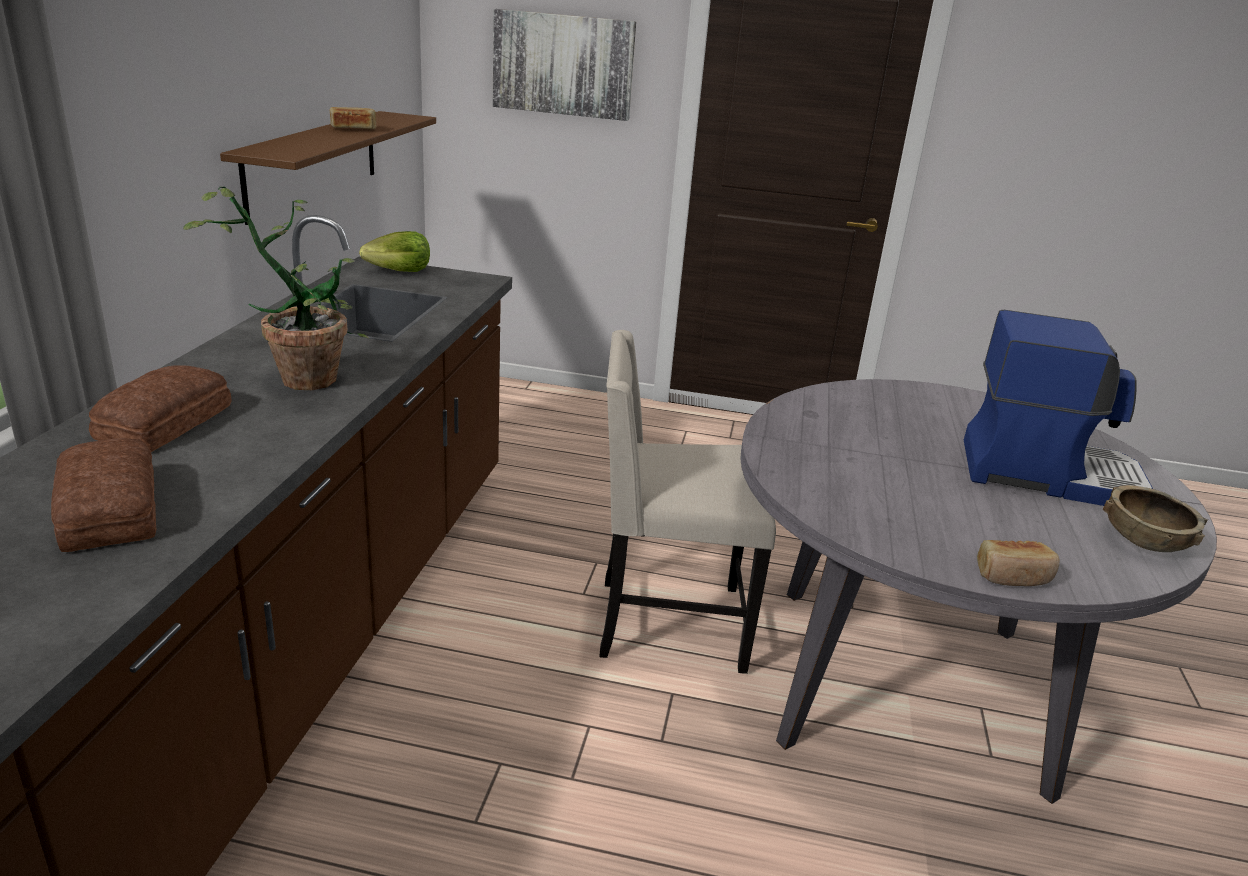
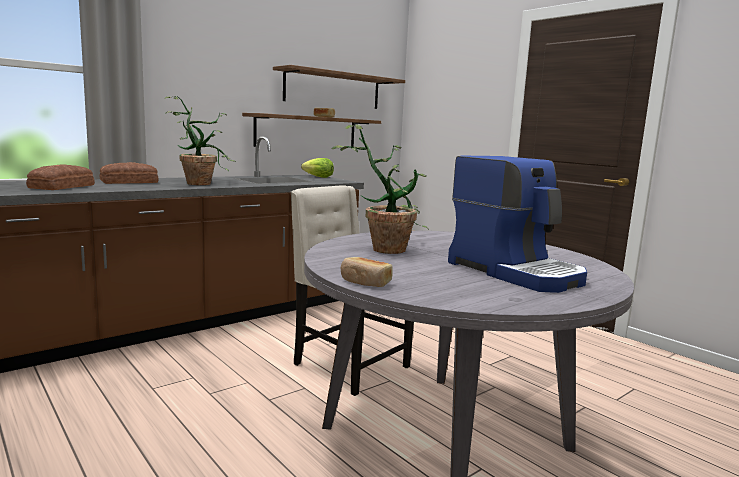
camera: 40 degrees right, 15 degrees down
(339, 57) = (333, 89): none -> brown shelf
(563, 65) = (458, 98): picture -> none
(851, 469) = (386, 247): none -> potted plant
(1144, 541) = (505, 298): brown bowl -> none

